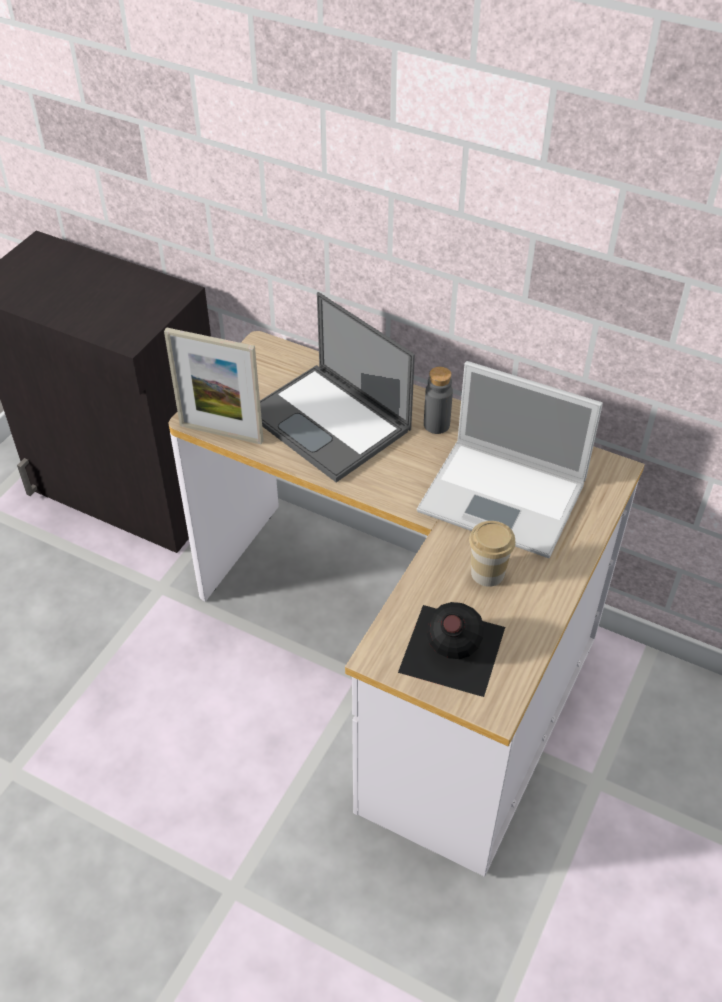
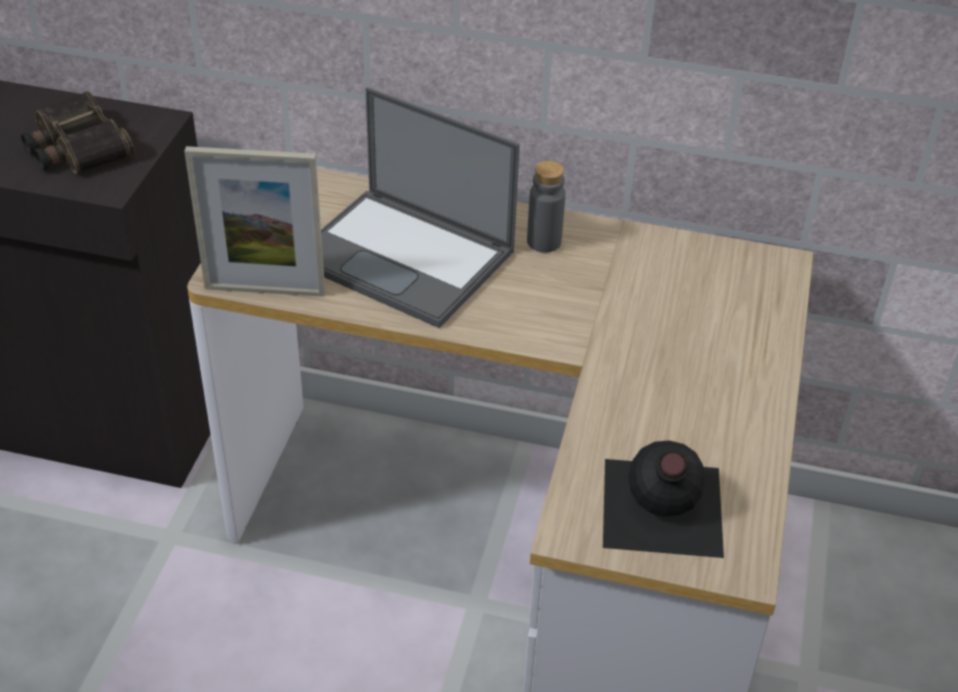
camera: 15 degrees left, 5 degrees down
(115, 305) = (76, 147): none -> binoculars
(487, 573) = (672, 407): cup -> none
(505, 497) = (661, 314): laptop -> none

